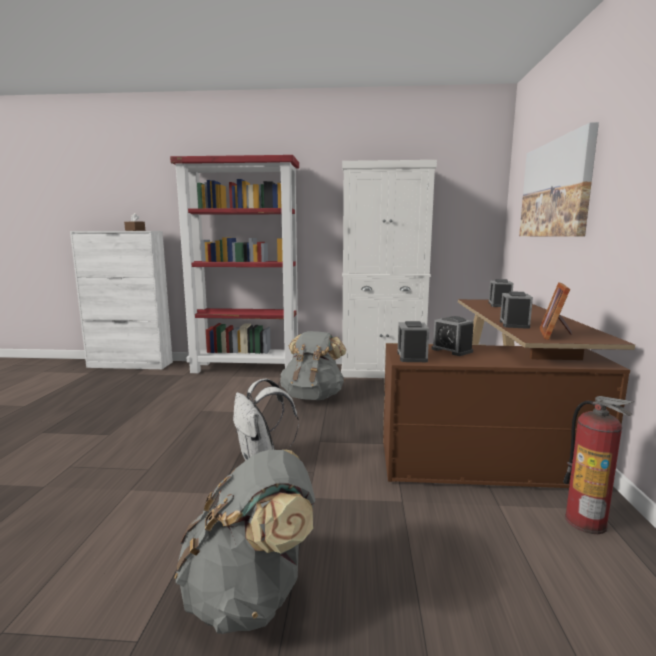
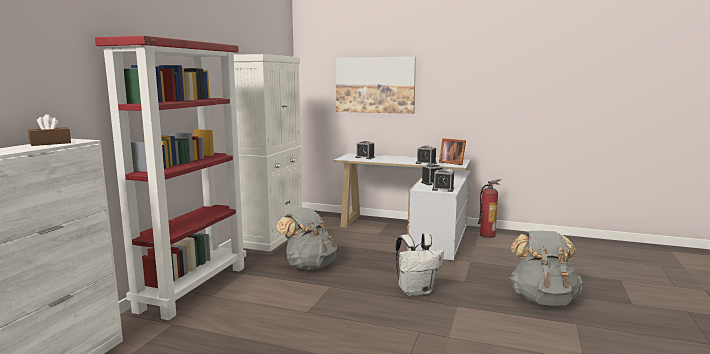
camera: 75 degrees left, 0 degrees up
(494, 439) = (410, 232): brown desk -> white desk

